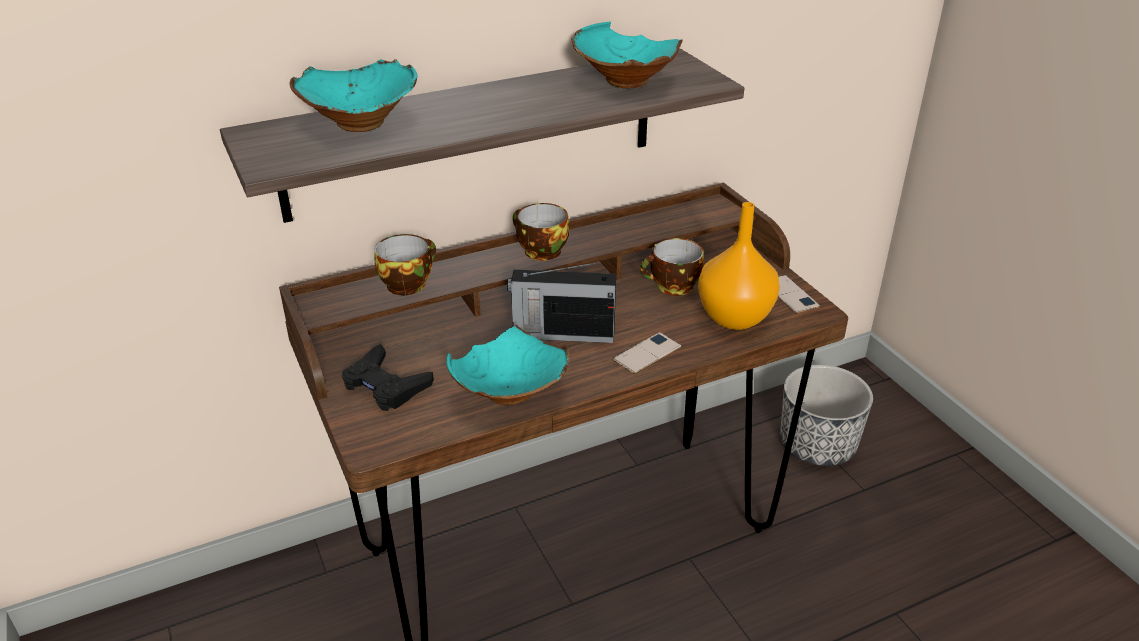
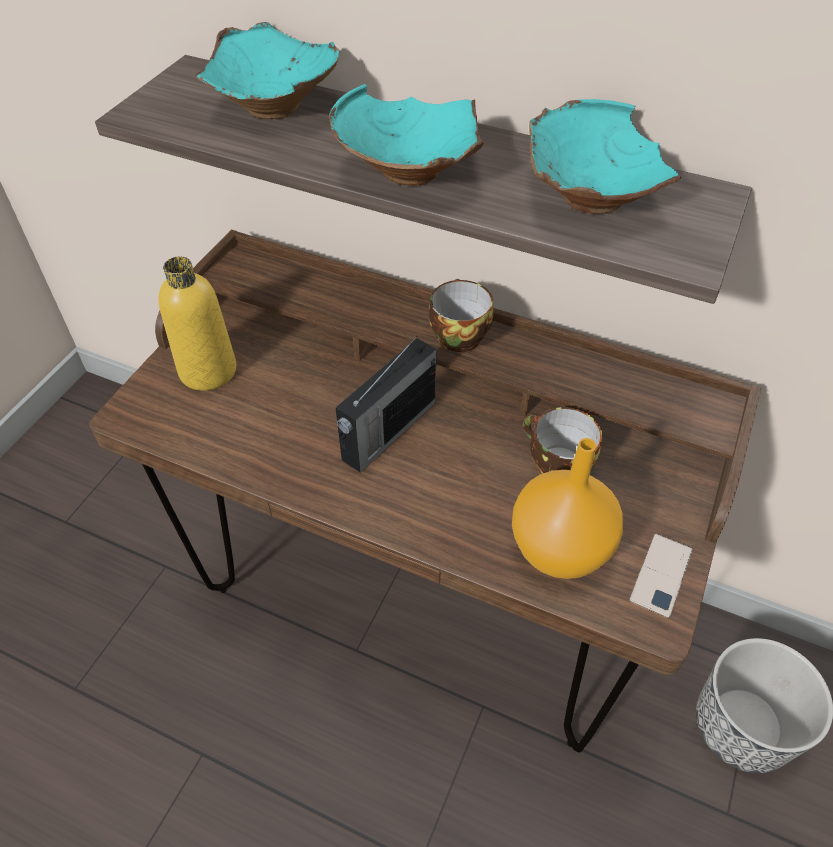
camera: 50 degrees right, 15 degrees up
(385, 385) = (208, 370): black game controller -> yellow bottle
(407, 283) = (315, 290): cup -> none
(510, 394) = (265, 455): turquoise bowl -> turquoise bowl (408, 174)
(562, 334) = (387, 432): radio -> radio turned 105 degrees counterclockwise
(647, 353) = (421, 514): phone -> none

